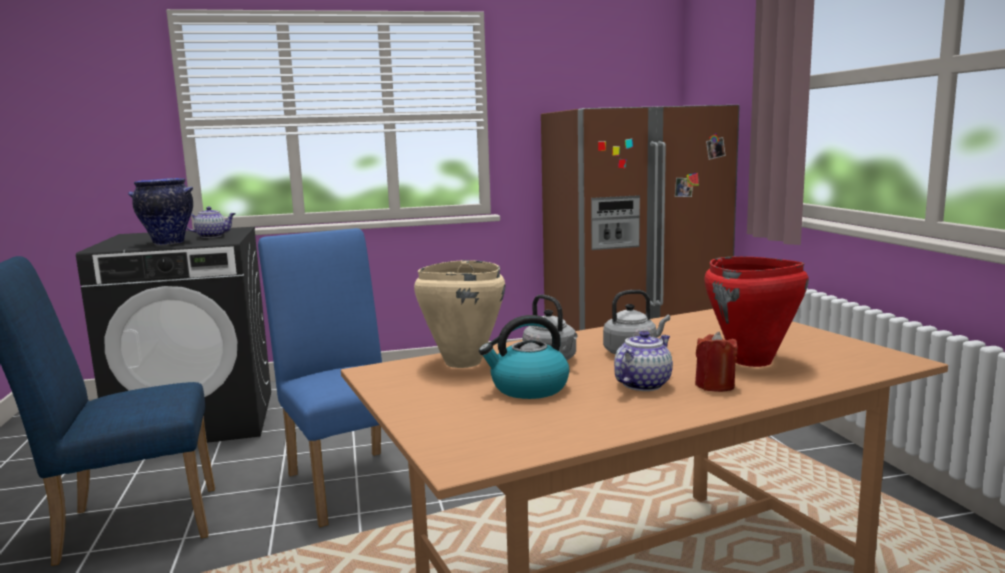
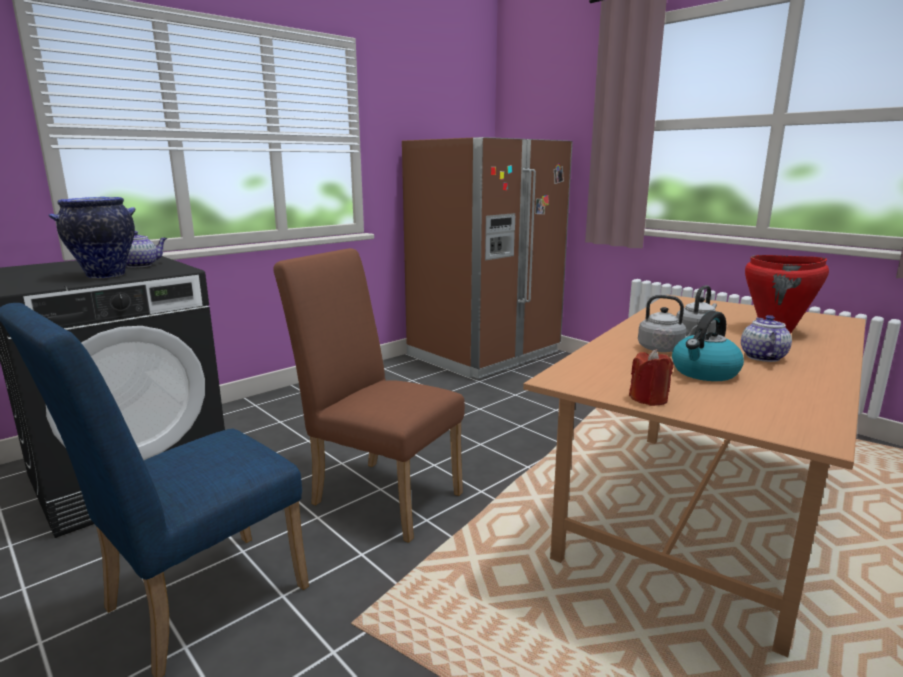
camera: 30 degrees left, 5 degrees up
(349, 480) = (379, 494): blue chair -> brown chair
(462, 362) = (606, 361): beige cooking pot -> none
(714, 385) = (800, 350): red candle -> red candle (649, 399)

